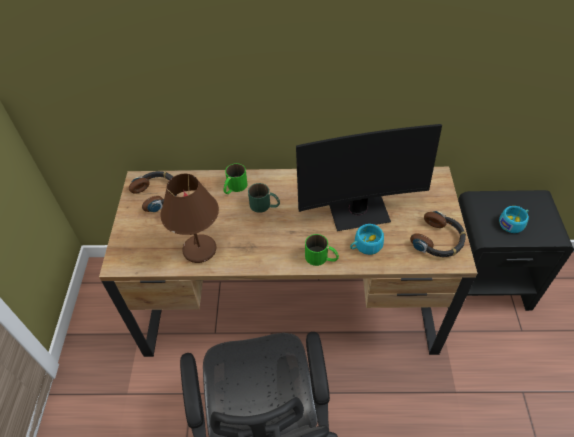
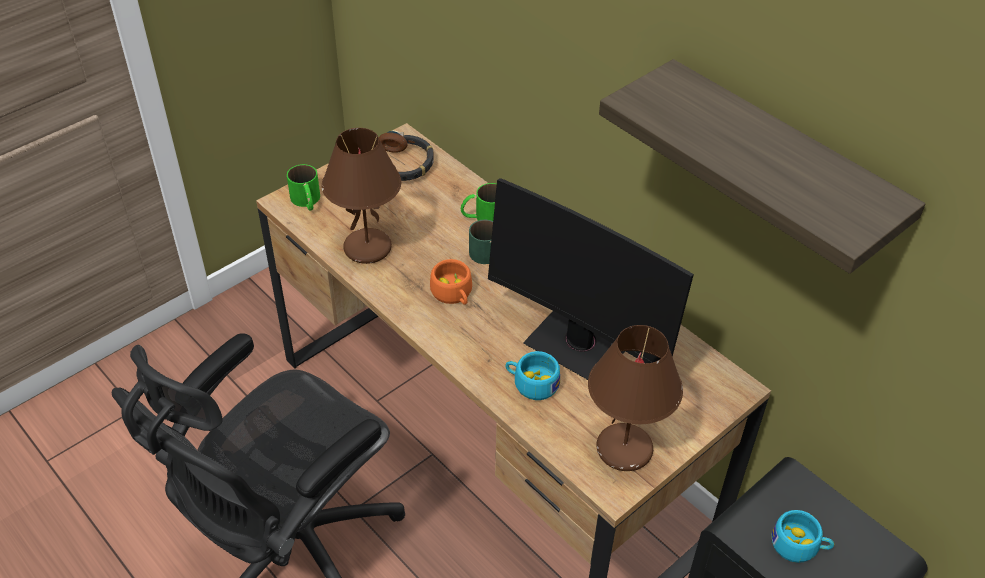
camera: 45 degrees right, 5 degrees down
(274, 236) = (453, 294): none -> orange cup
(321, 258) = (469, 354): green mug -> green mug (307, 201)
(438, 240) = (623, 450): headphones -> brown table lamp
(441, 42) = (779, 167): none -> shelf

